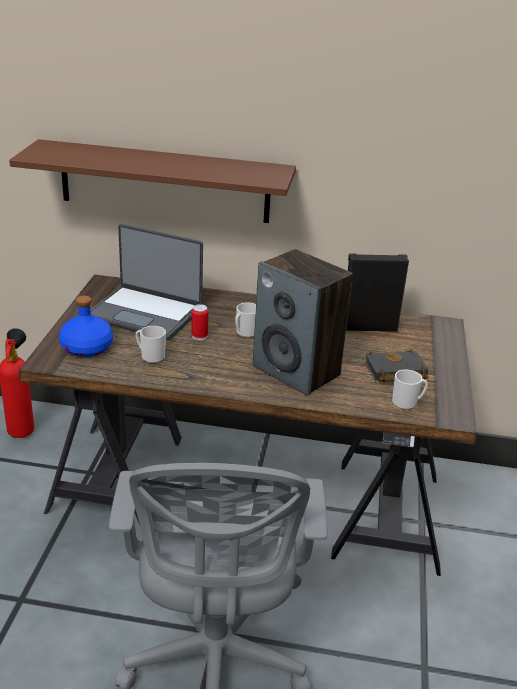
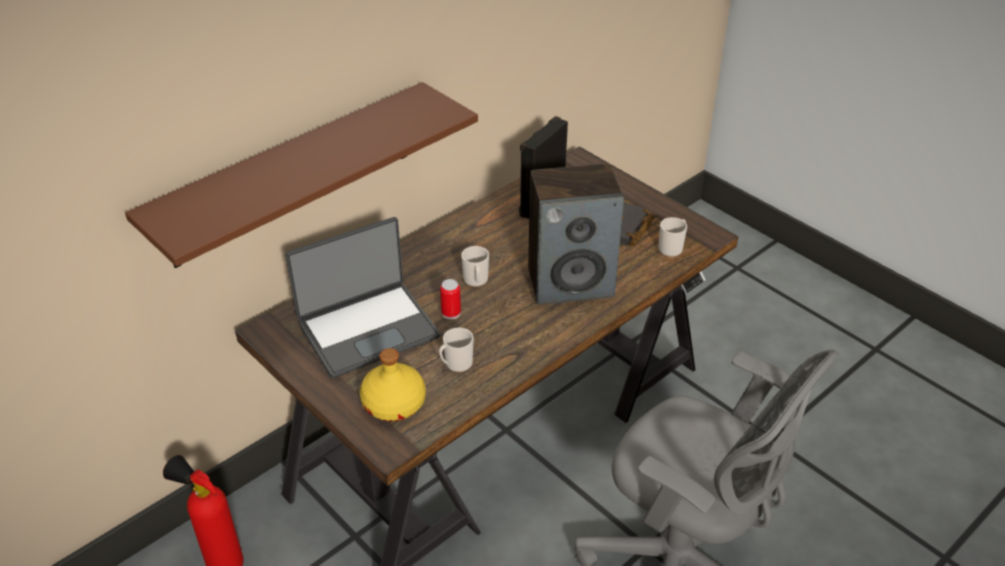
camera: 50 degrees left, 10 degrees up
(86, 348) = (394, 404): blue bottle -> yellow bottle

